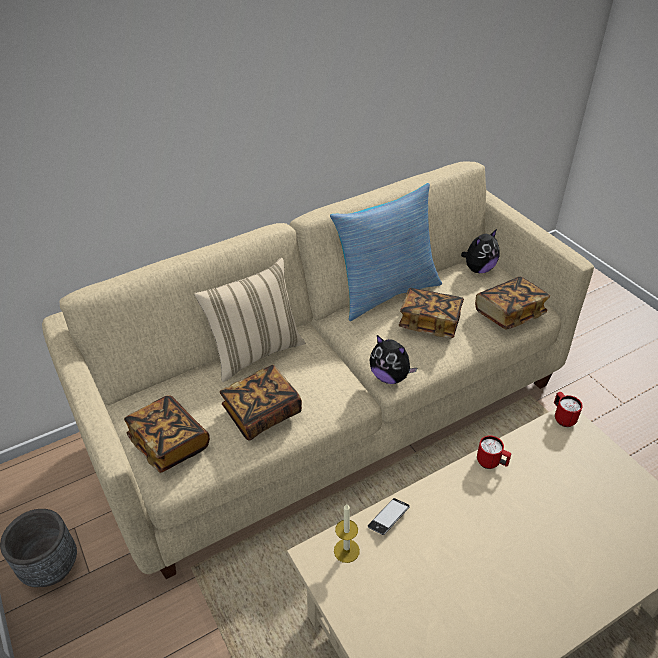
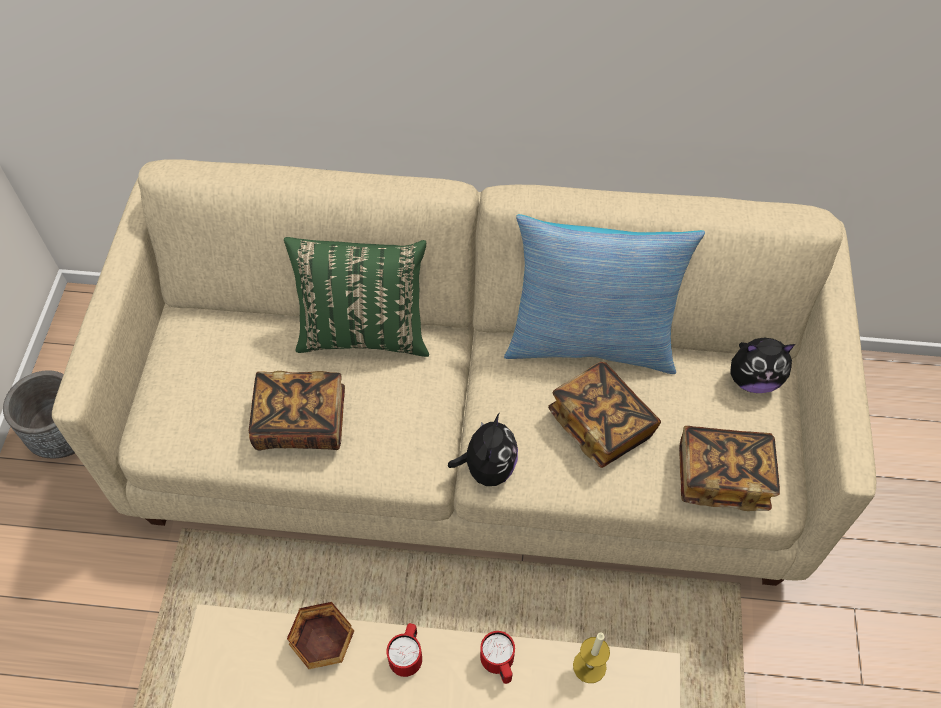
camera: 35 degrees right, 15 degrees up
(169, 443) = (181, 398): book -> none
(256, 352) = (364, 333): beige pillow -> green pillow
(346, 550) = (251, 649): candle -> candle (589, 666)
(388, 518) = (324, 645): phone -> bowl
(390, 376) = (487, 467): plush toy -> plush toy turned 150 degrees counterclockwise
(562, 417) = (647, 669): red mug -> red mug (407, 656)

